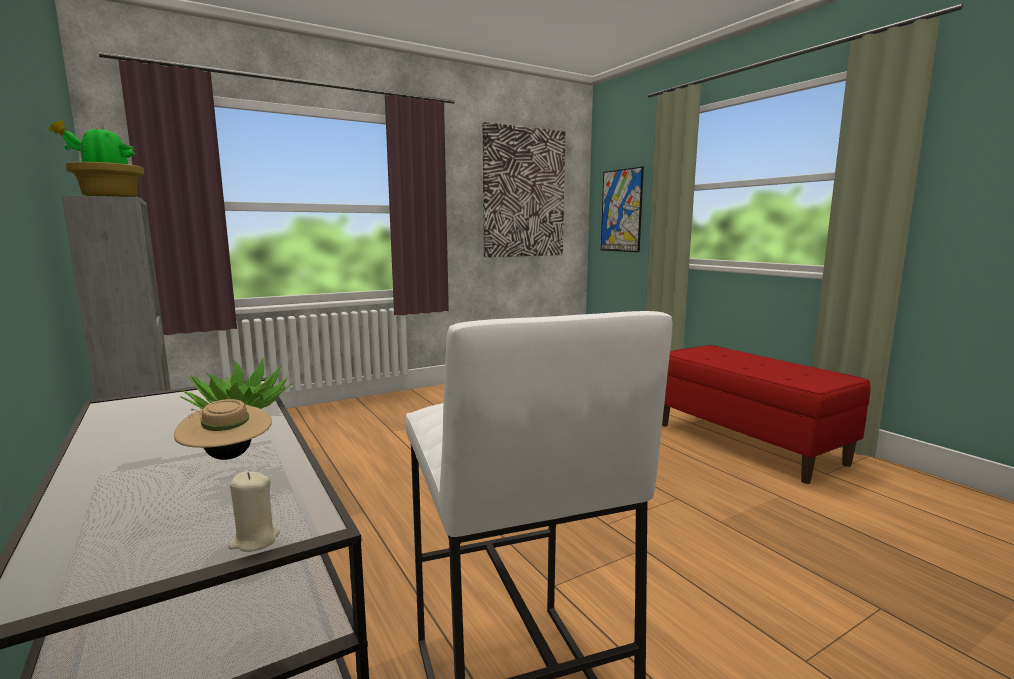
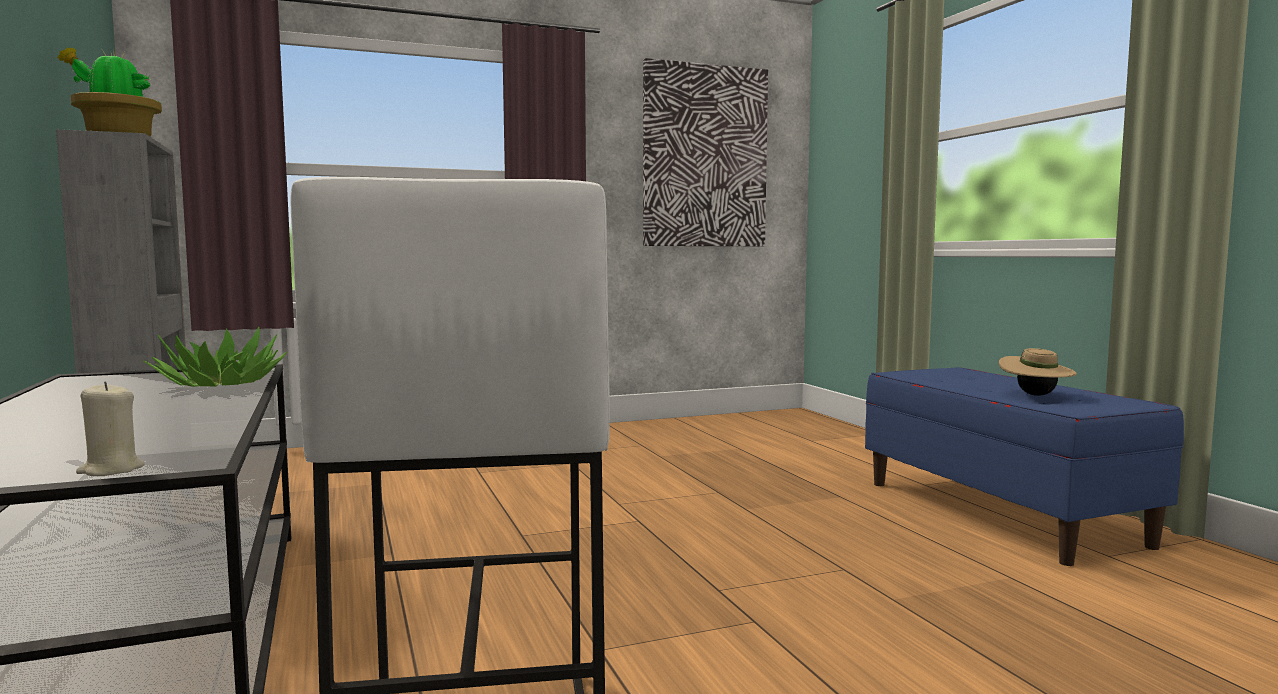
camera: 10 degrees right, 5 degrees down
(227, 457) = (159, 417): beige hat -> beige hat (1035, 395)
(621, 211) = (848, 179): picture -> none
(747, 443) = (1000, 512): red bench -> blue bench

